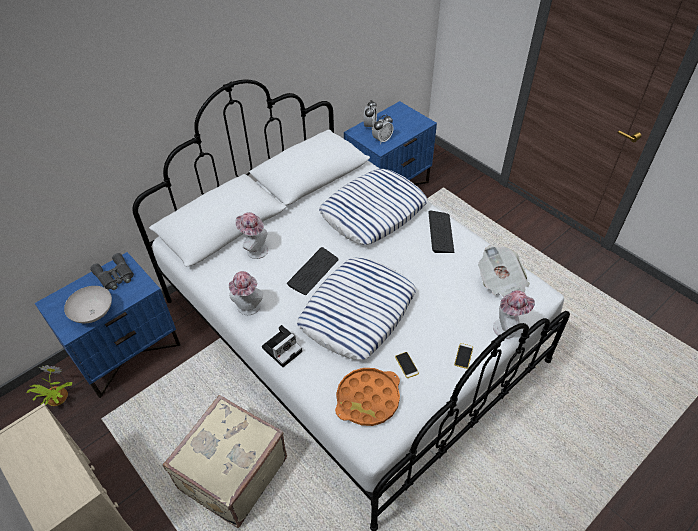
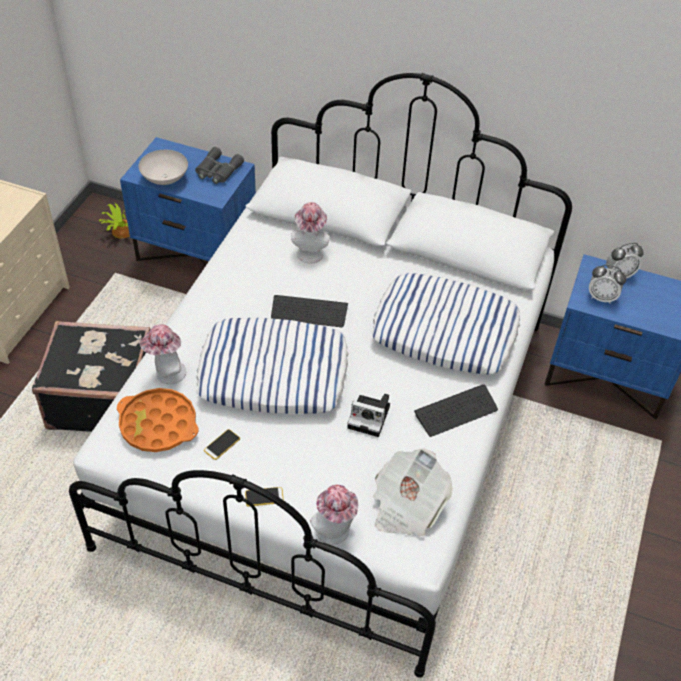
camera: 60 degrees right, 0 degrees up
(231, 473) = (102, 398): beige suitcase -> black suitcase
(248, 308) = (225, 280): hat -> hat (167, 374)
(282, 348) = (188, 329): camera -> camera (370, 417)

